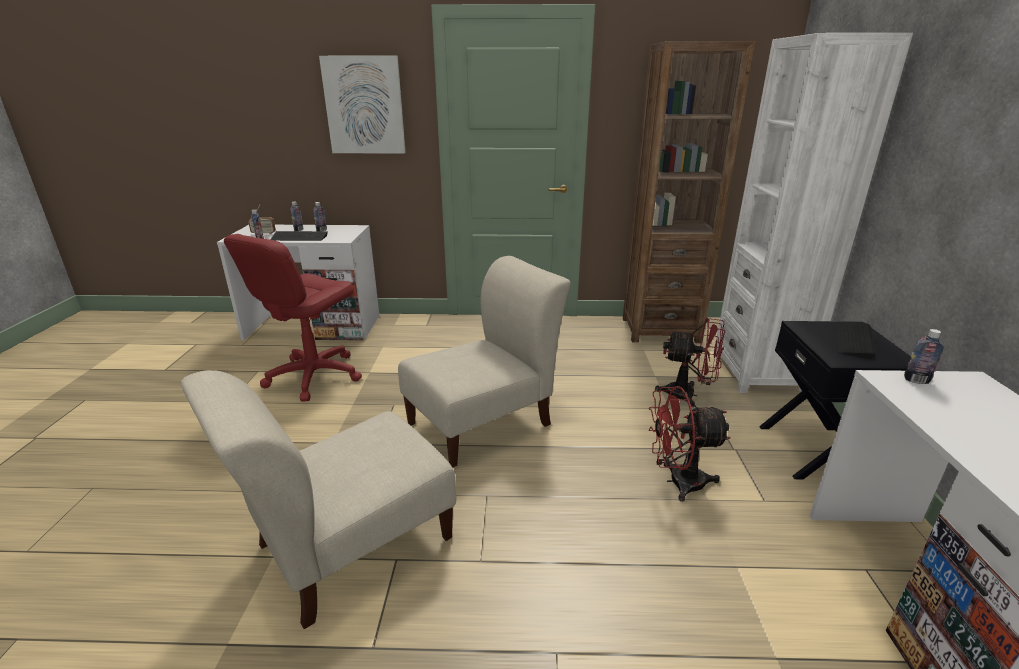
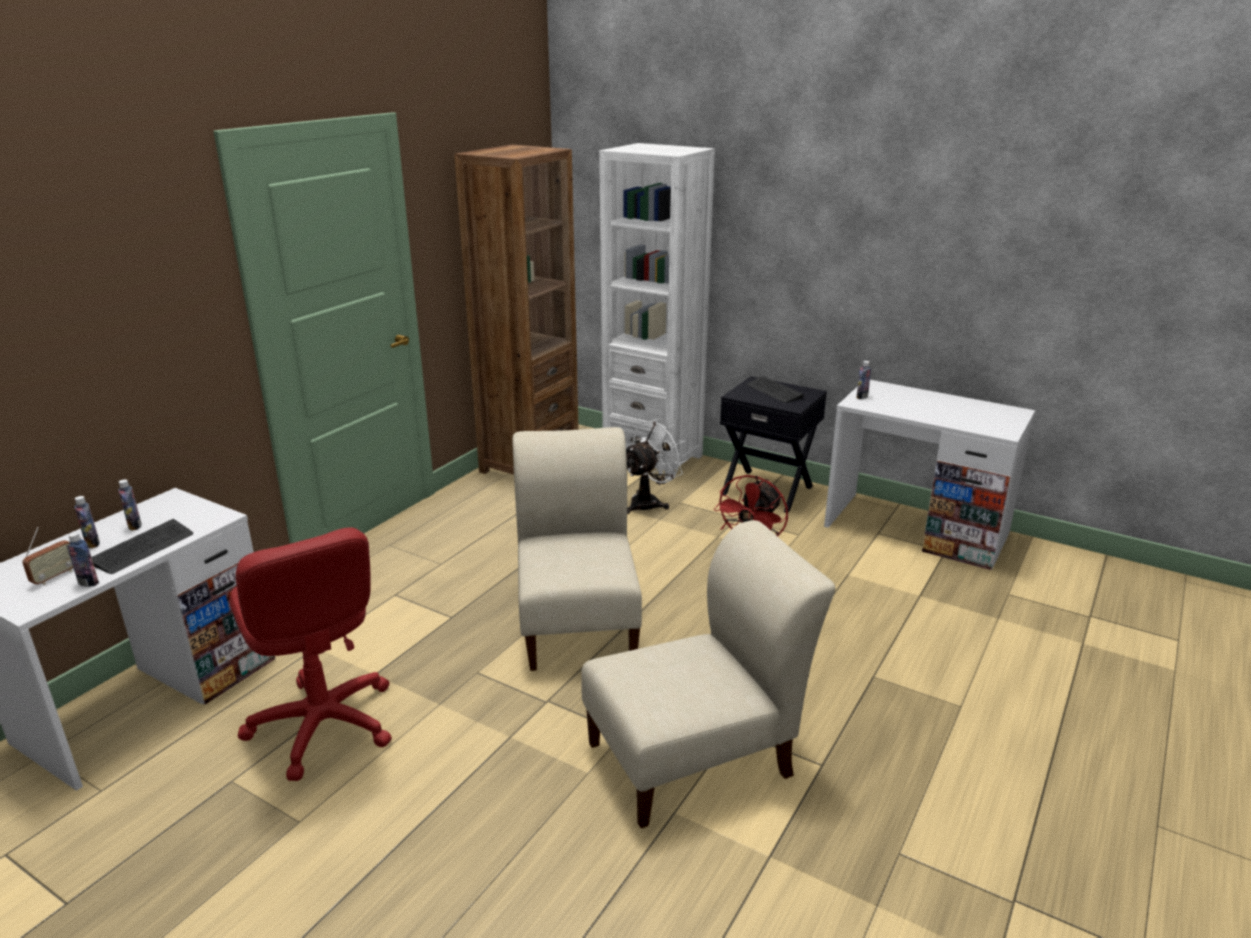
camera: 60 degrees left, 0 degrees up
(348, 546) = (697, 757): beige chair -> beige chair turned 105 degrees counterclockwise
(364, 106) = (137, 298): picture -> none
(688, 395) = (650, 502): red fan -> white fan

